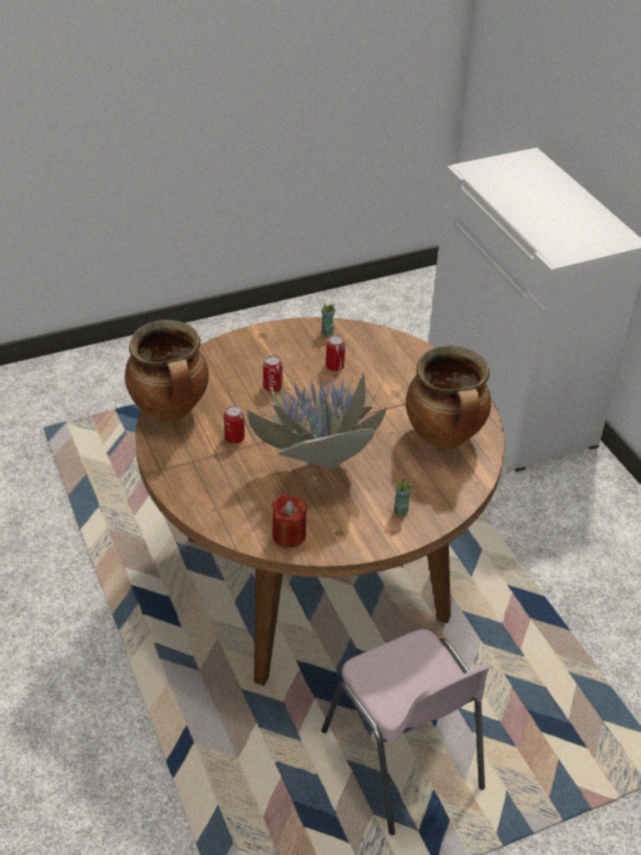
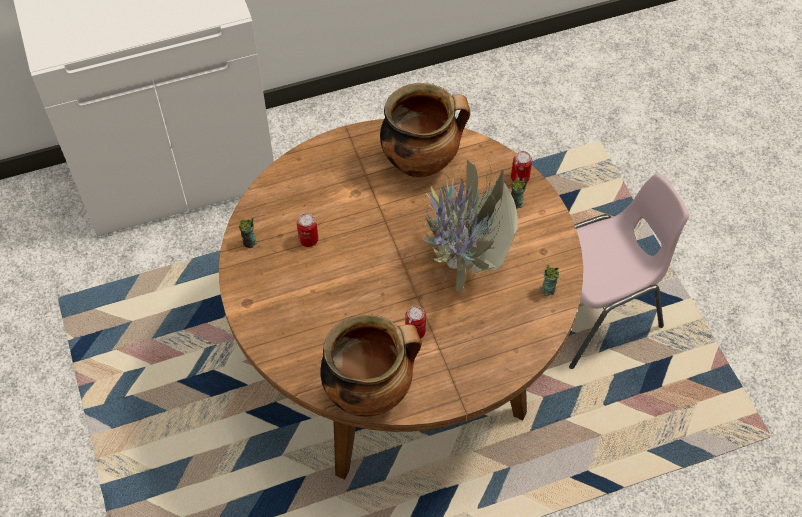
camera: 85 degrees left, 15 degrees up
(272, 387) = (337, 296): can -> can (520, 178)
(289, 535) = (547, 290): red candle -> cup

